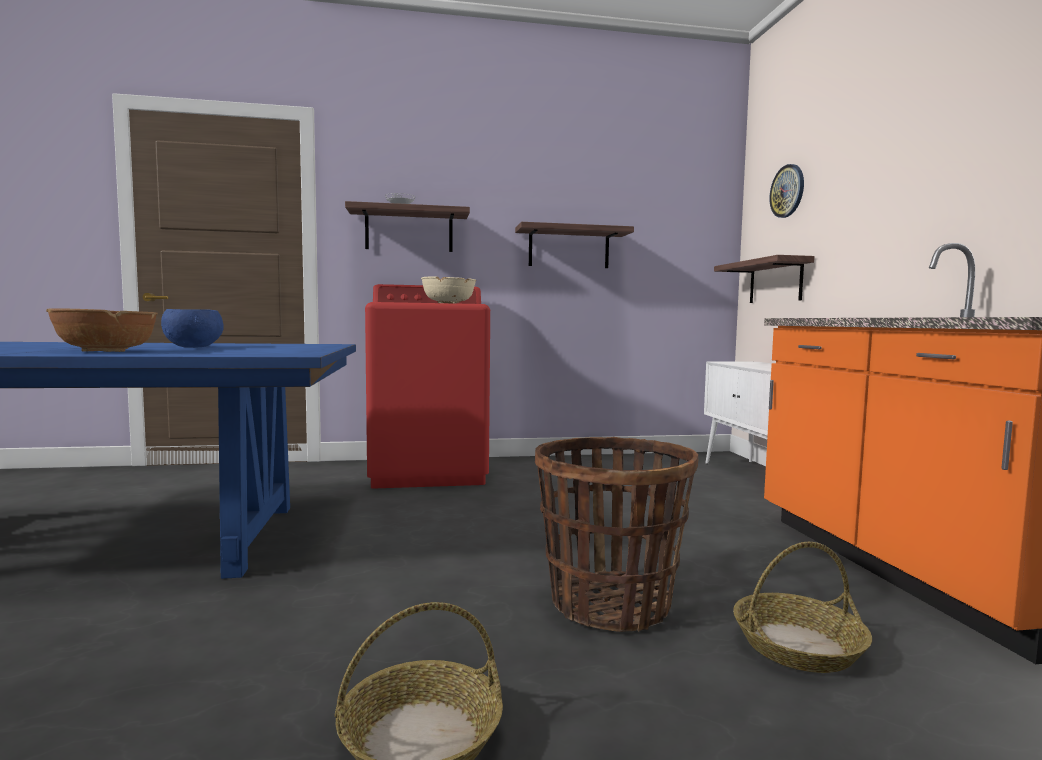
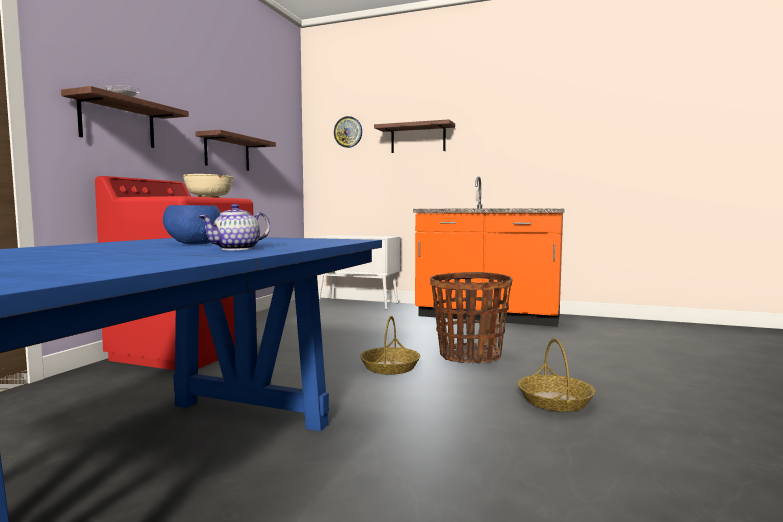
camera: 60 degrees left, 0 degrees up
(106, 351) = (237, 249): brown bowl -> teapot
(775, 281) = (342, 186): shelf -> shelf (418, 139)
(797, 646) = (528, 343): basket -> basket (390, 367)

